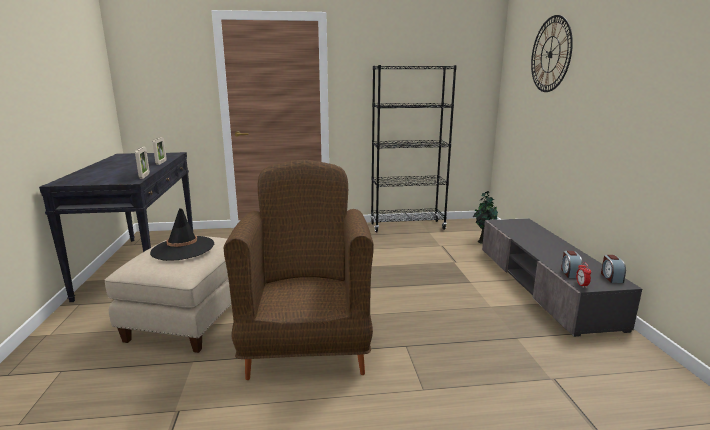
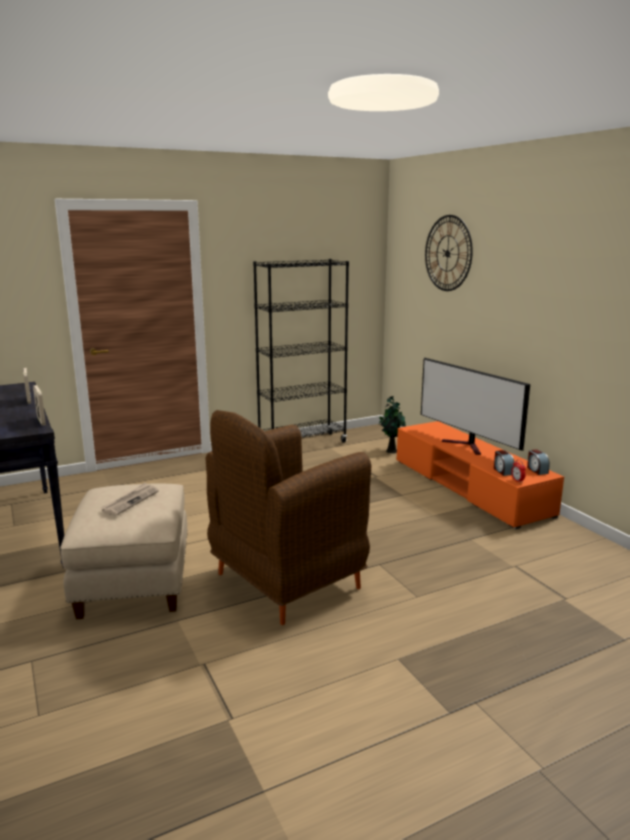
camera: 20 degrees left, 0 degrees up
(183, 248) = (130, 501): black hat -> newspaper
(307, 345) = (285, 582): brown armchair -> brown armchair turned 105 degrees counterclockwise
(543, 284) = (469, 487): grey tv stand -> orange tv stand
(545, 244) = (467, 446): none -> television

